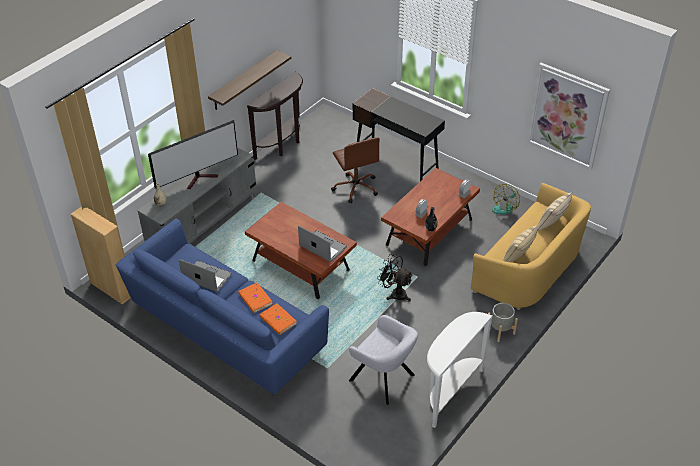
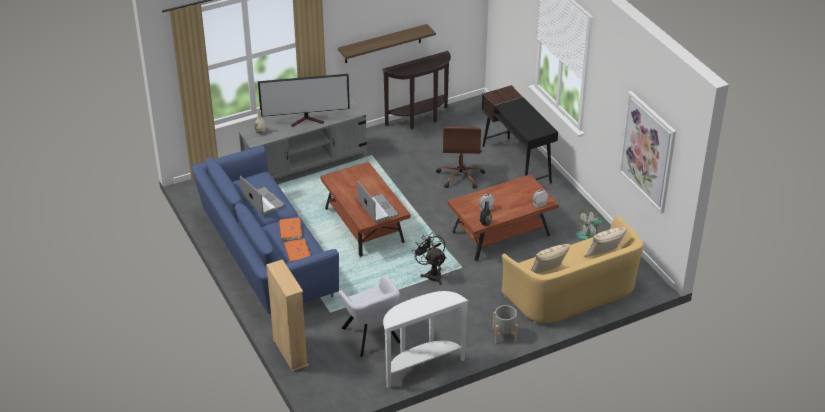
camera: 25 degrees right, 5 degrees down
(111, 289) = (195, 194): beige bookcase -> beige bookcase (290, 352)

